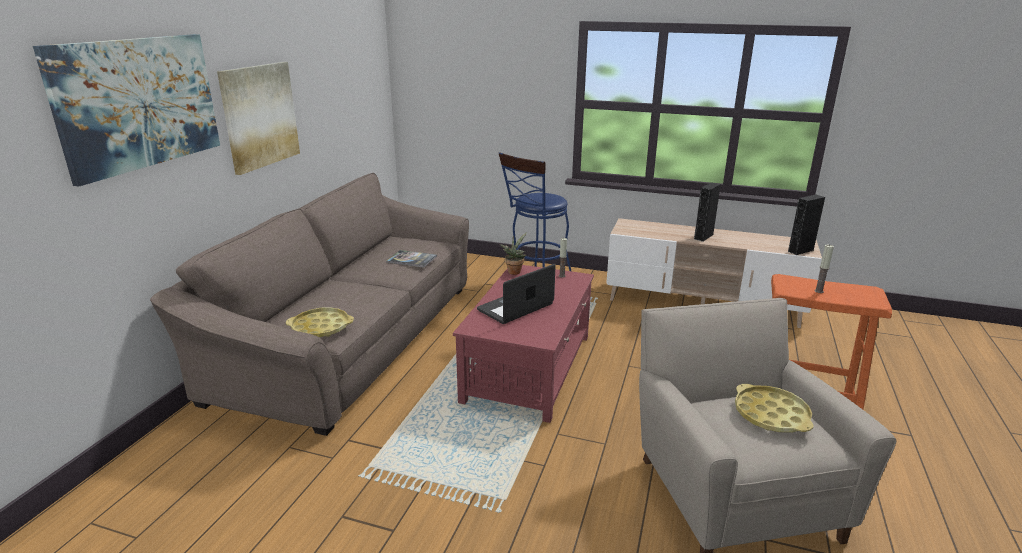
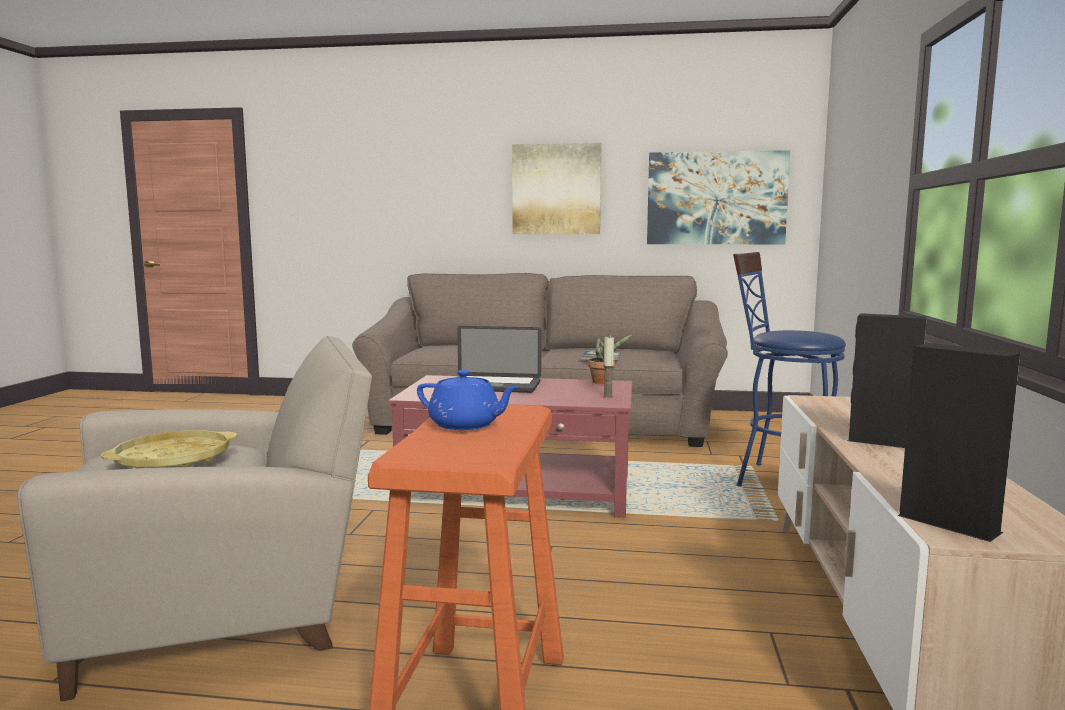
camera: 80 degrees right, 15 degrees down
(138, 103) = (432, 160): picture -> picture (716, 198)
(321, 327) = (428, 351): yellow tray -> none
(515, 307) = (494, 386): laptop -> laptop turned 150 degrees clockwise
(819, 291) = (466, 425): candle -> blue teapot

